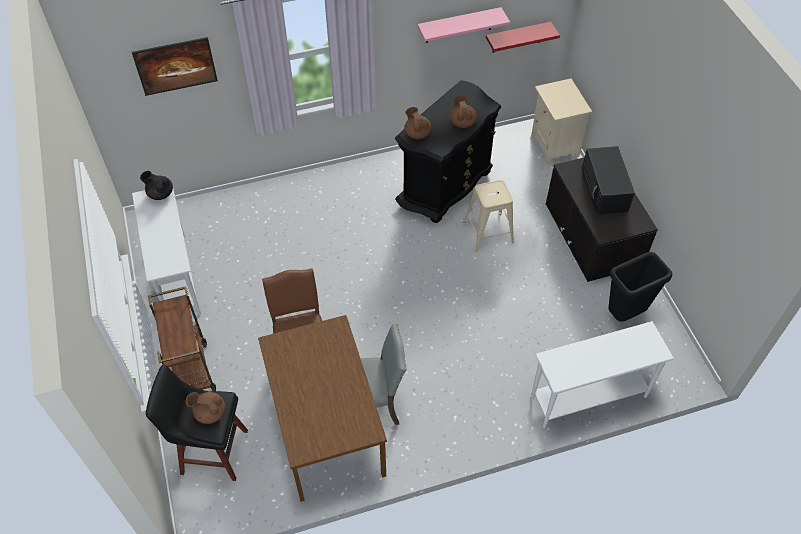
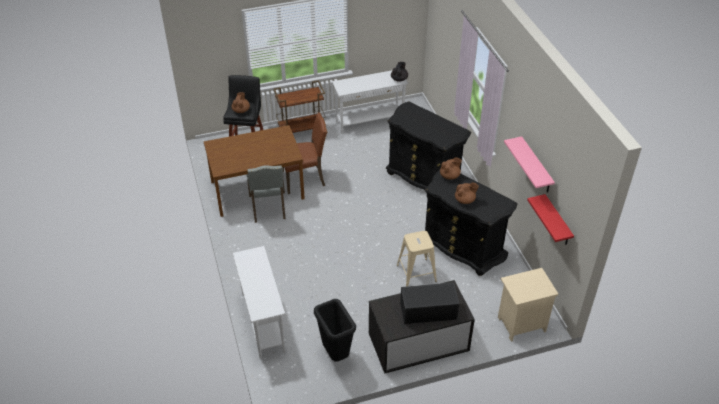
camera: 90 degrees right, 10 degrees down
(178, 76) = (450, 39): picture -> none
(314, 218) = (423, 178): none -> black dresser

